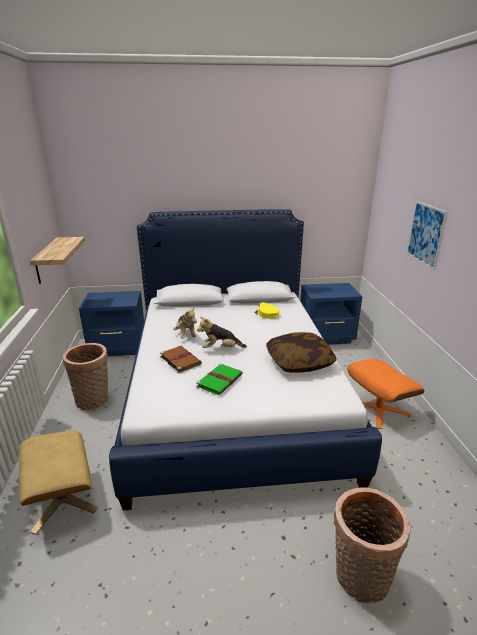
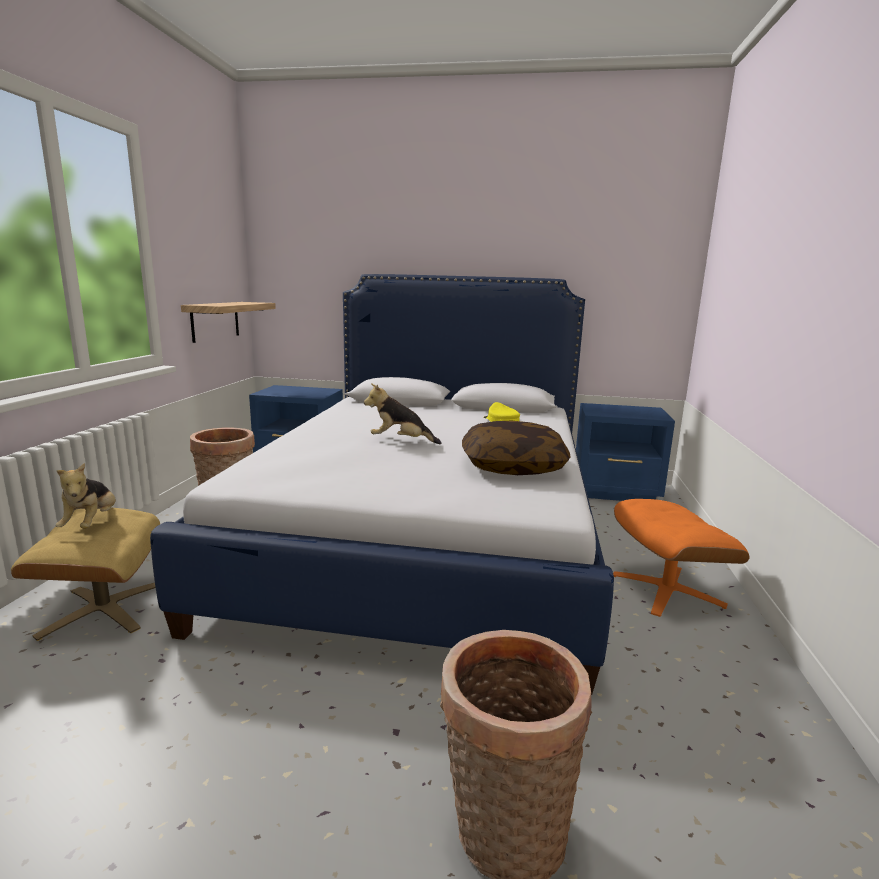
camera: 15 degrees right, 10 degrees down
(180, 360) = (329, 443): brown book -> none
(185, 335) = (362, 425): plush toy -> plush toy (91, 524)
(220, 380) = (369, 466): green book -> none
(425, 234) = (768, 287): picture -> none

